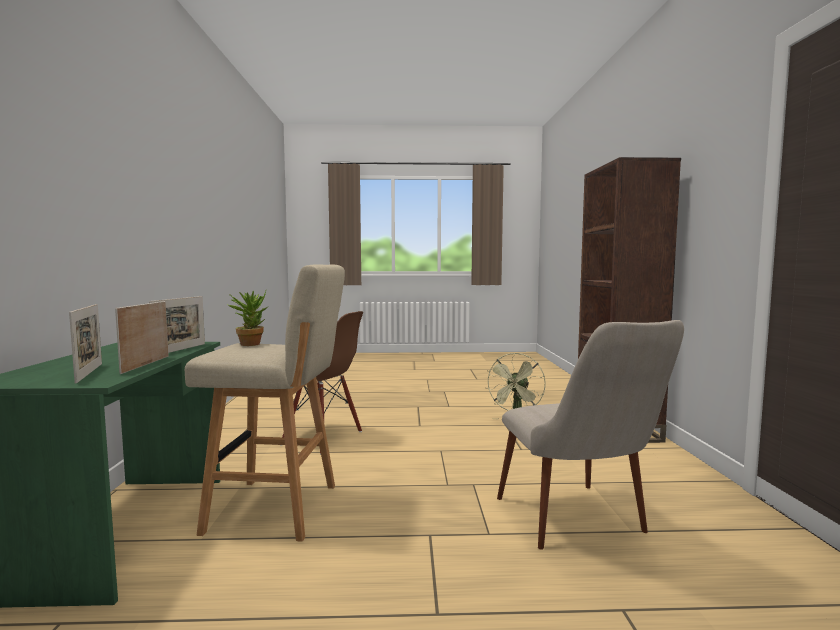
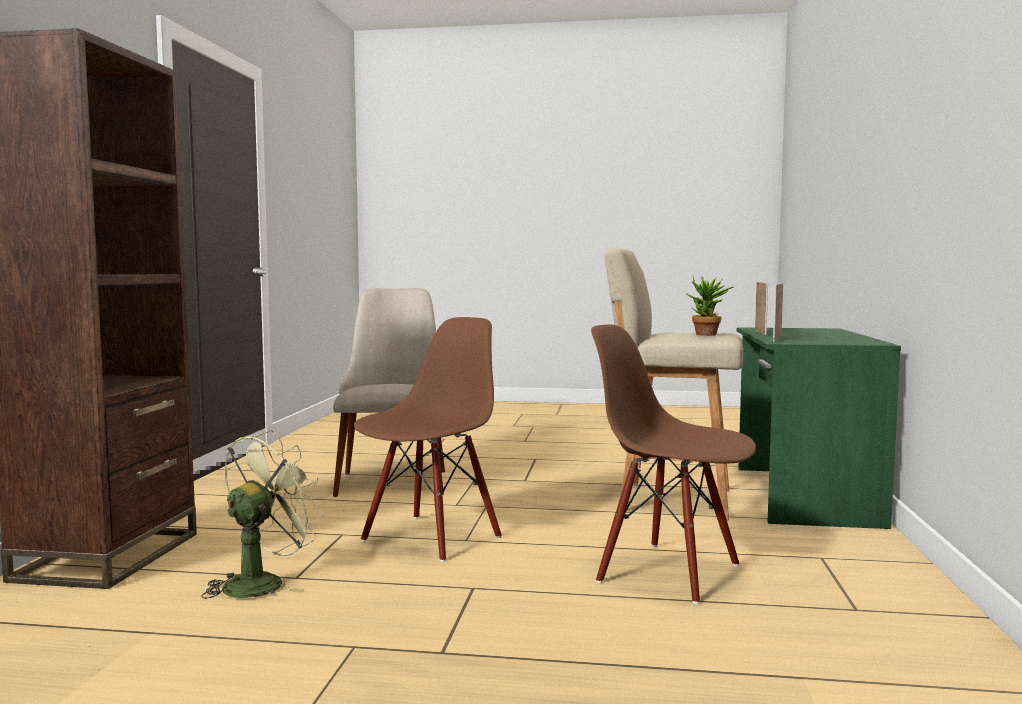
camera: 170 degrees left, 0 degrees up
(89, 373) = (782, 330): picture frame -> none
(463, 450) = (430, 537): none -> brown chair

